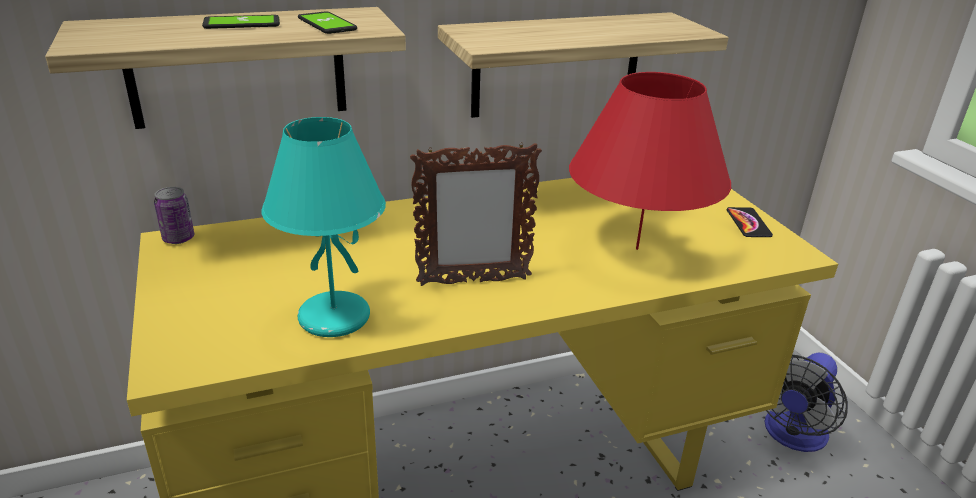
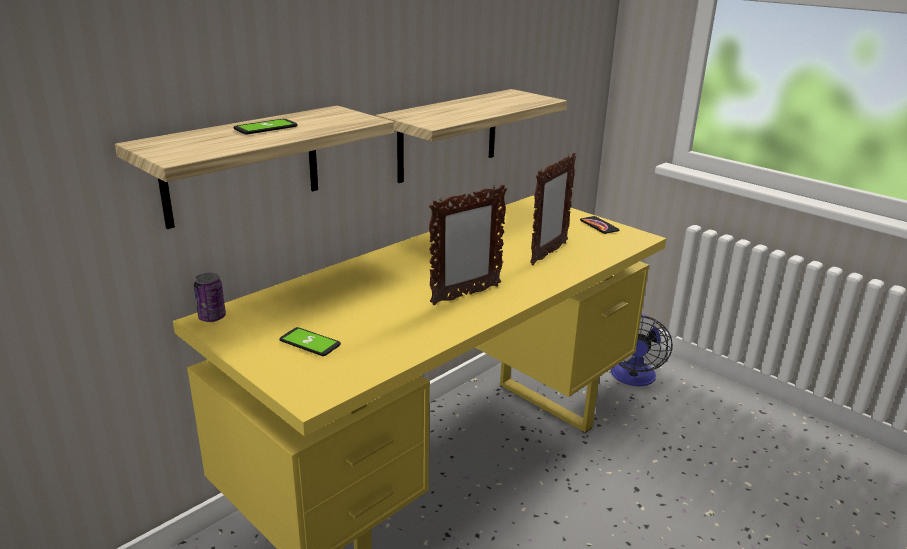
camera: 25 degrees left, 5 degrees down
(327, 24) = (328, 121): phone -> phone (310, 343)
(333, 318) = (394, 338): turquoise table lamp -> none
(637, 249) = (548, 254): red table lamp -> picture frame

